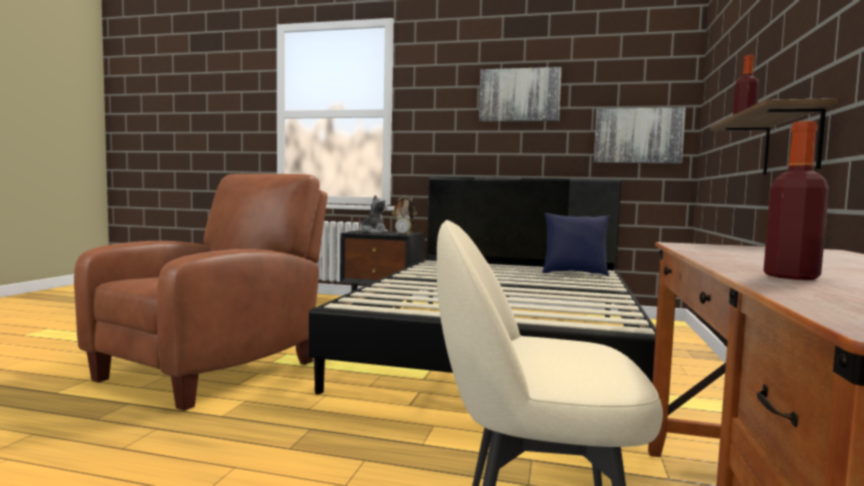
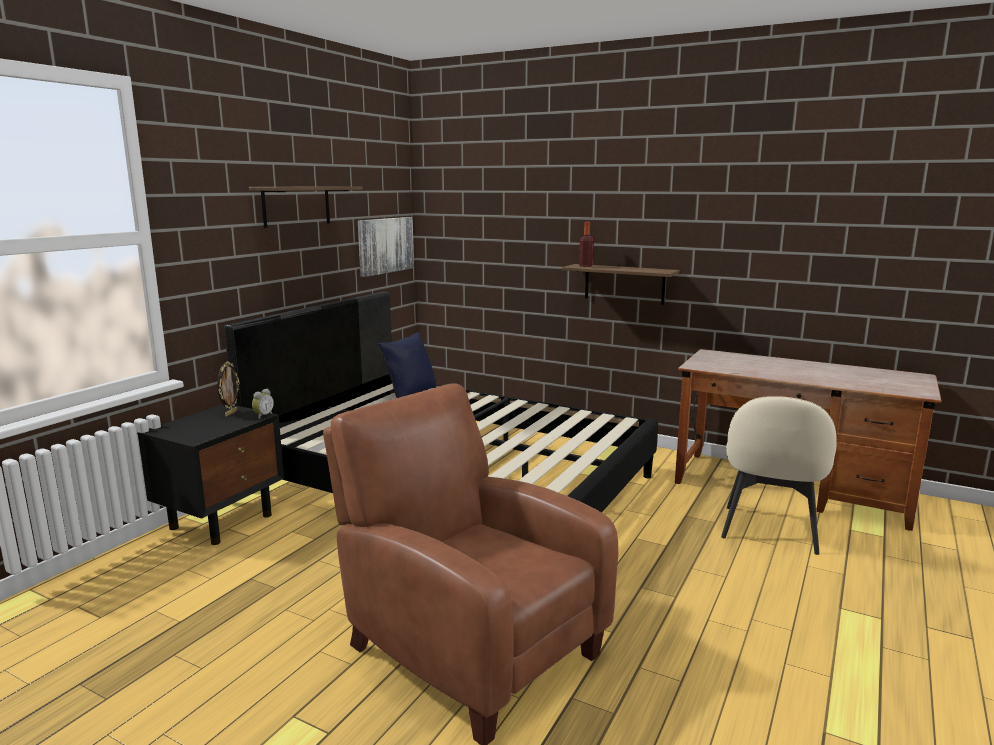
camera: 75 degrees left, 10 degrees up
(373, 232) = (200, 427): plush toy -> none
(519, 95) = (296, 206): picture -> shelf
(791, 277) = (829, 380): bottle -> none

